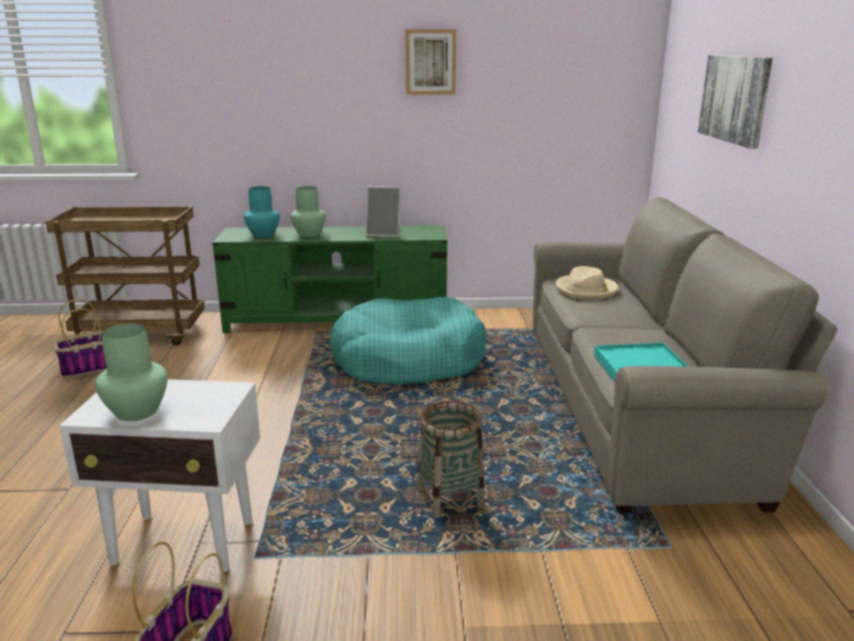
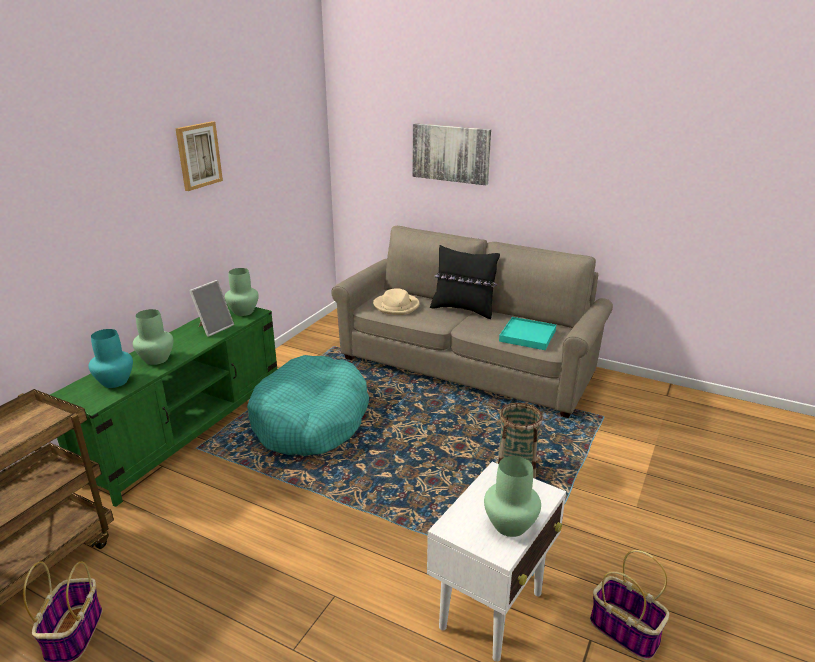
camera: 60 degrees left, 5 degrees up
(428, 233) = (243, 312): none -> green vase
(646, 321) = (463, 309): none -> black pillow

